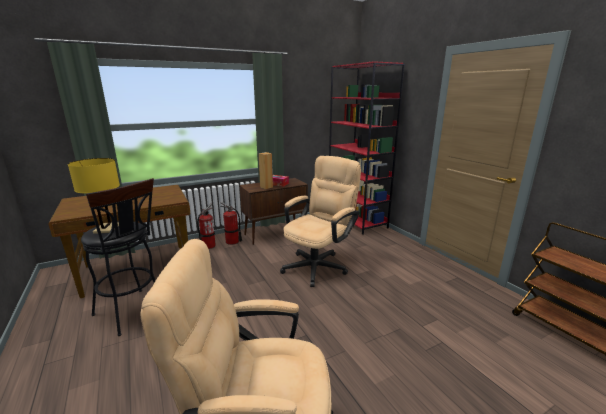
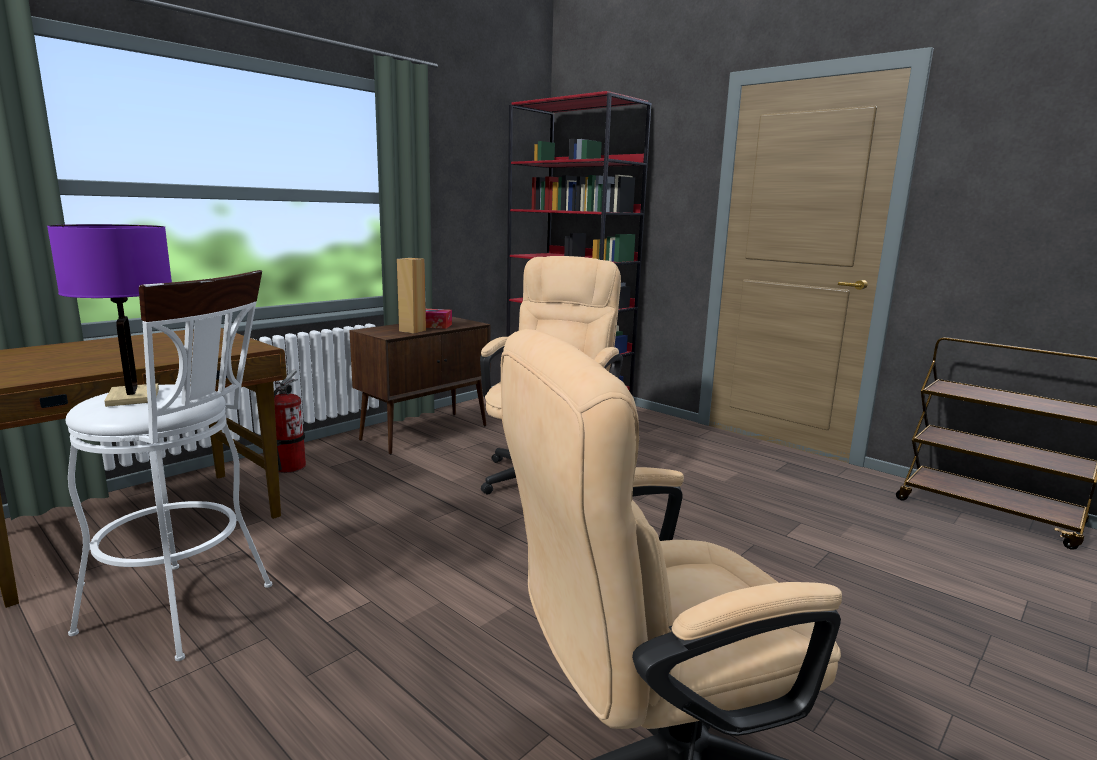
camera: 20 degrees left, 5 degrees down
(107, 228) = (133, 397): yellow table lamp -> purple table lamp
(134, 313) = (190, 610): black stool -> white stool
(232, 242) = (340, 454): fire extinguisher -> none

